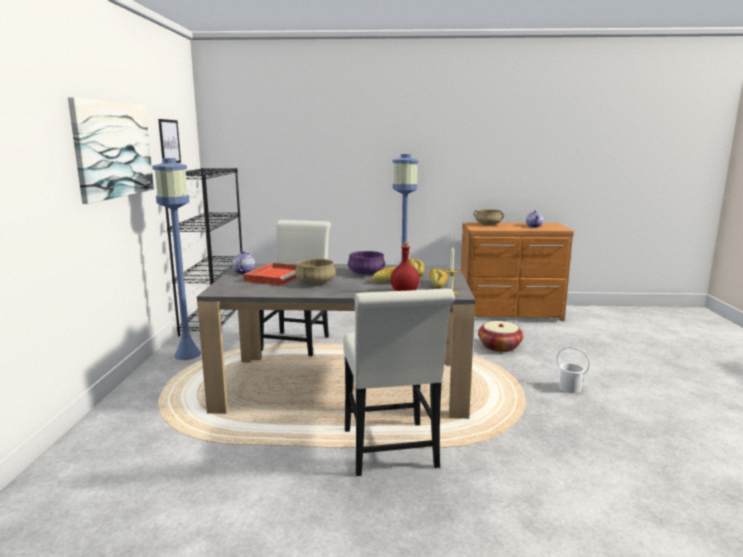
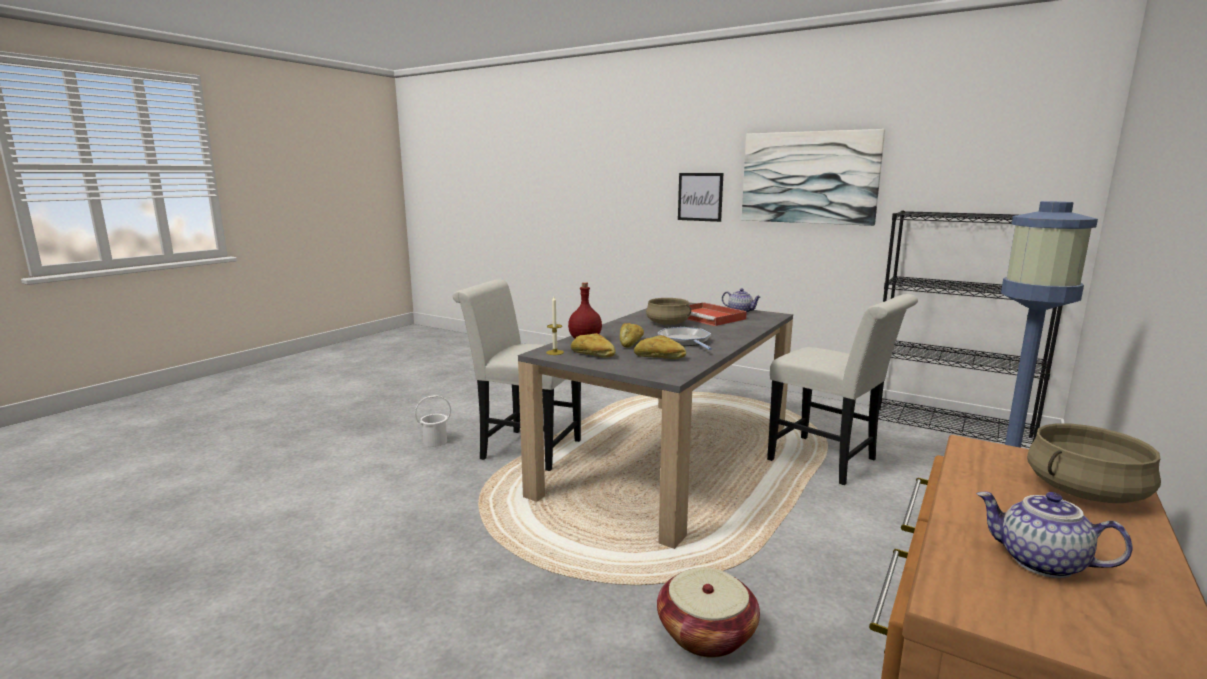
camera: 120 degrees right, 0 degrees up
(169, 141) = (963, 170): picture -> picture (700, 197)
(187, 354) = (812, 408): blue floor lamp -> none
(366, 273) = (685, 341): purple cooking pot -> frying pan
(570, 388) = (489, 613): white bucket -> white bucket (435, 442)

